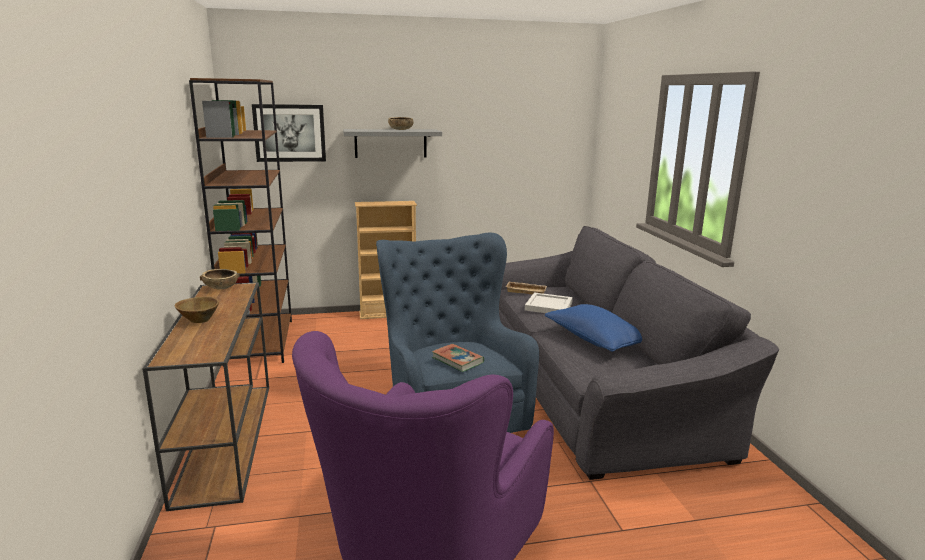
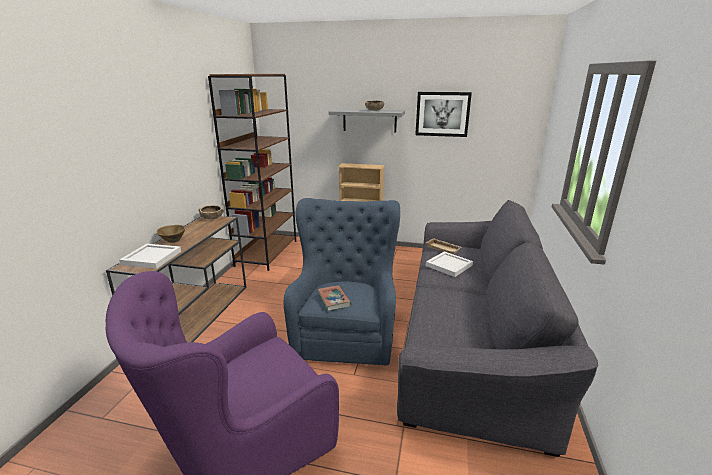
camera: 25 degrees right, 5 degrees up
(198, 344) = (152, 258): none -> white tray
(290, 133) = (300, 111): picture -> picture (442, 114)
(595, 340) = (459, 305): blue pillow -> none

